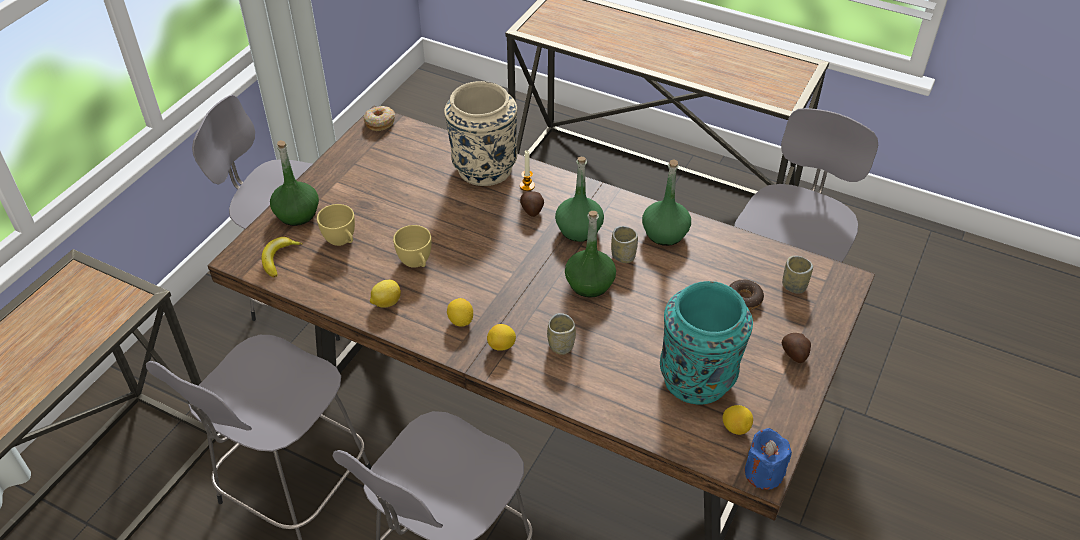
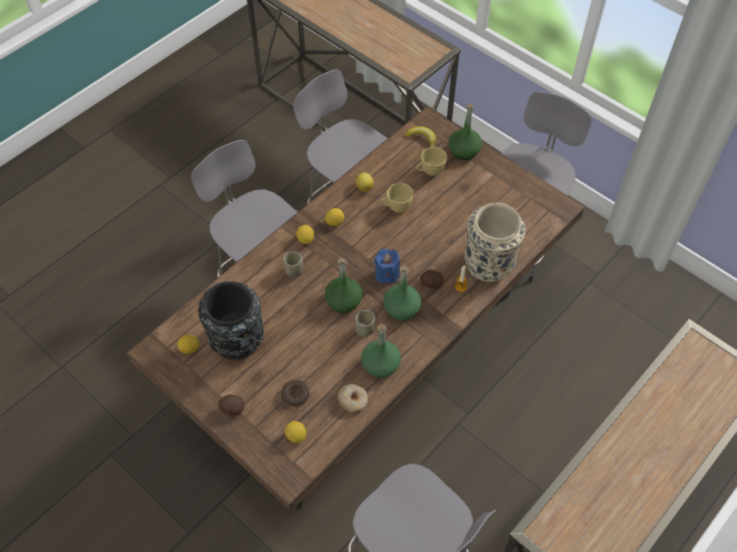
camera: 105 degrees right, 10 degrees up
(380, 122) = (560, 207): donut -> donut (353, 400)
(697, 377) = (237, 341): turquoise vase -> black vase
(763, 473) = (151, 352): blue candle -> blue candle (387, 275)
(794, 286) = (296, 436): cup -> lemon

